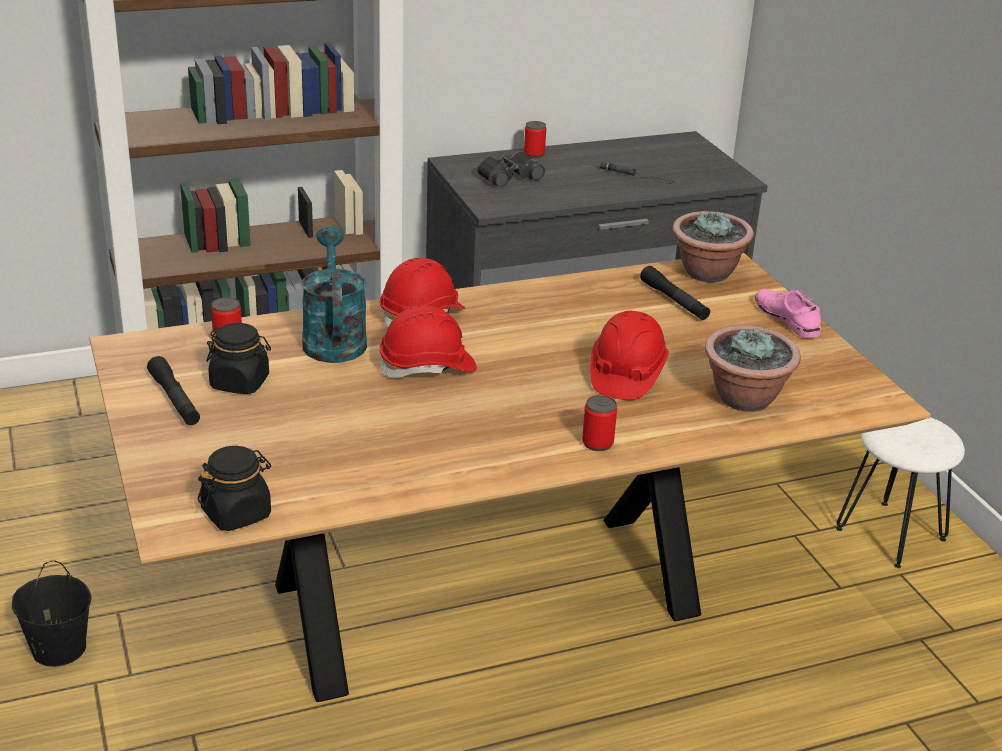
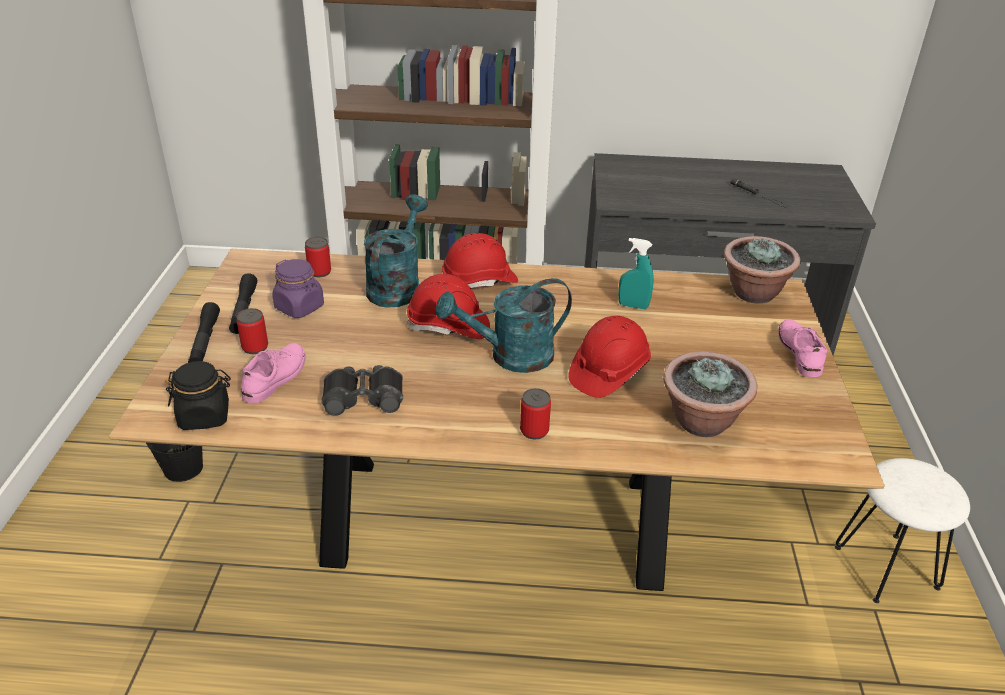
camera: 25 degrees right, 5 degrees up
(240, 383) = (300, 307): black jar -> purple jar
(281, 458) = (276, 377): none -> pink shoe
(508, 177) = (647, 178): black binoculars -> black binoculars (363, 397)
(518, 382) = (510, 357): none -> turquoise watering can
(534, 154) = (683, 163): can -> can (255, 347)
(601, 308) = (633, 306): none -> turquoise spray bottle
(674, 301) = (703, 313): black flashlight -> black flashlight (205, 342)

